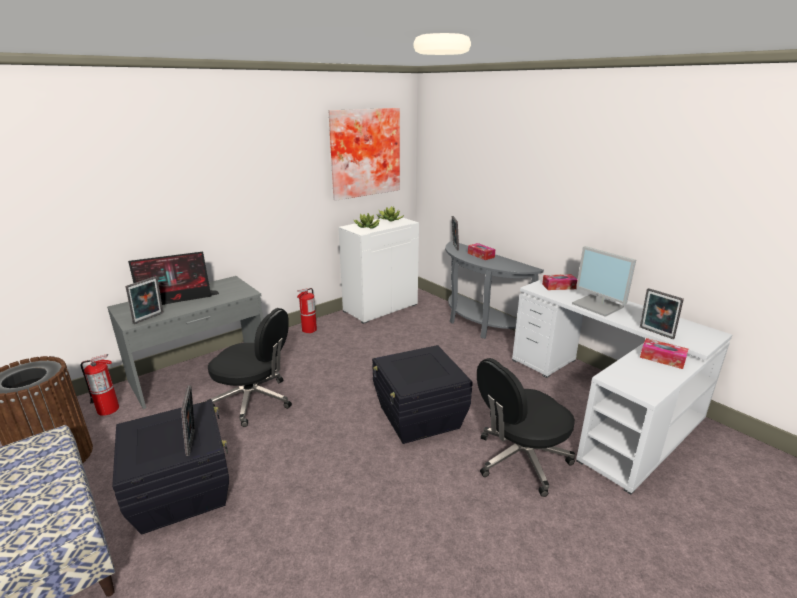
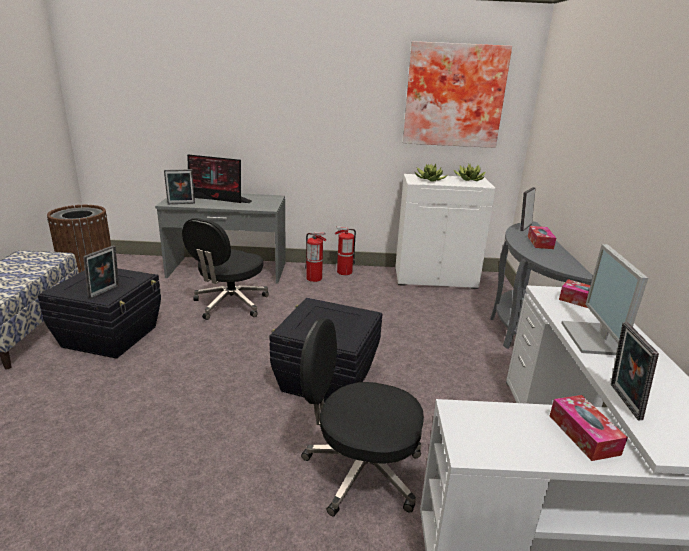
camera: 40 degrees right, 0 degrees up
(108, 409) = (149, 269): fire extinguisher -> fire extinguisher (314, 278)
(254, 401) = (230, 304): black office chair -> black office chair turned 60 degrees clockwise

